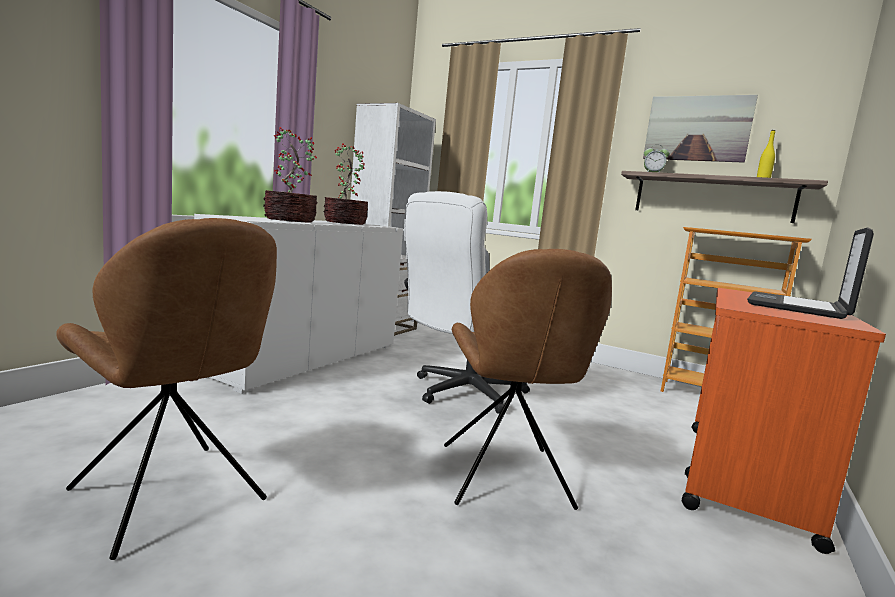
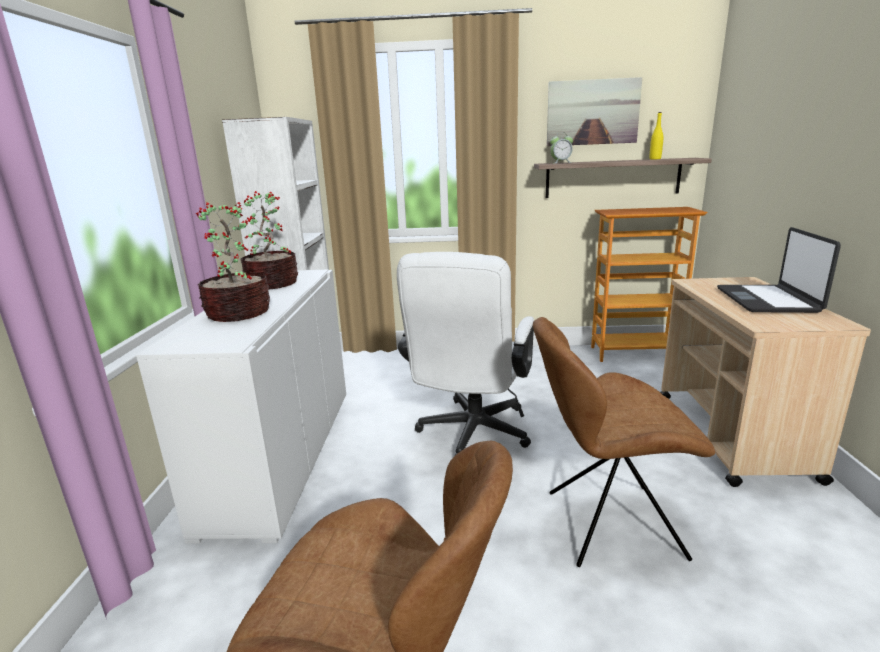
camera: 25 degrees left, 10 degrees up
(505, 478) = (608, 524): brown chair -> brown chair turned 120 degrees clockwise
(745, 479) = (732, 436): orange cart -> beige cart

